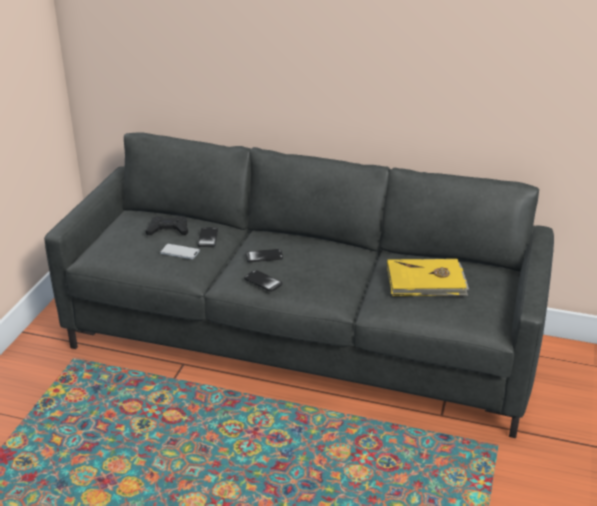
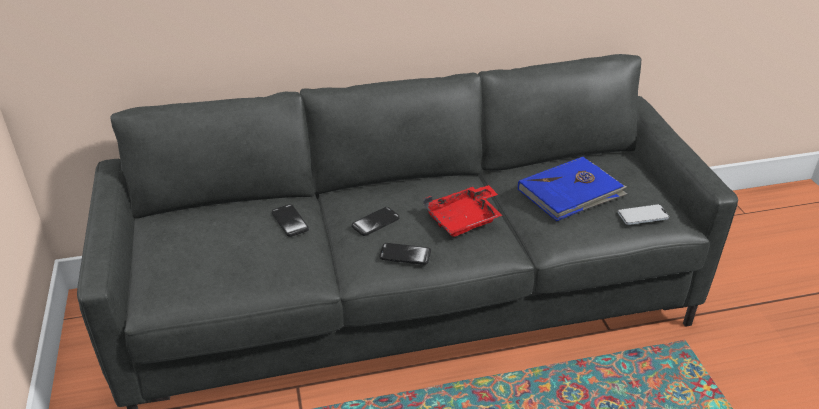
camera: 30 degrees left, 5 degrees up
(168, 230) = (230, 227): black game controller -> none
(180, 252) = (273, 252): phone -> phone (642, 215)
(326, 274) = (464, 219): none -> red tray
(426, 281) = (571, 192): yellow book -> blue book

